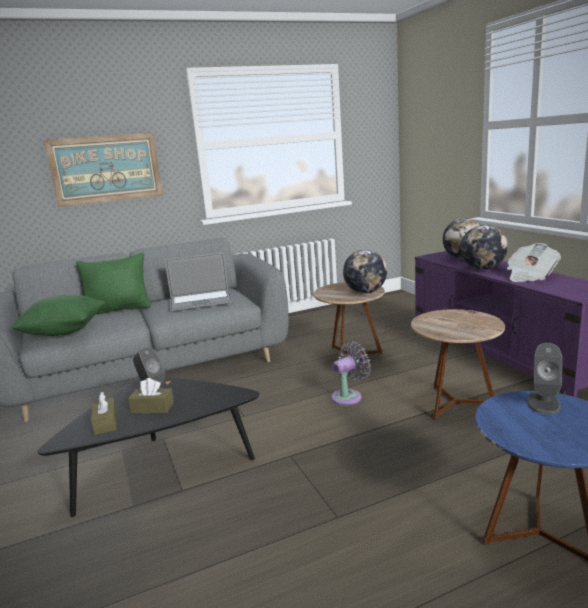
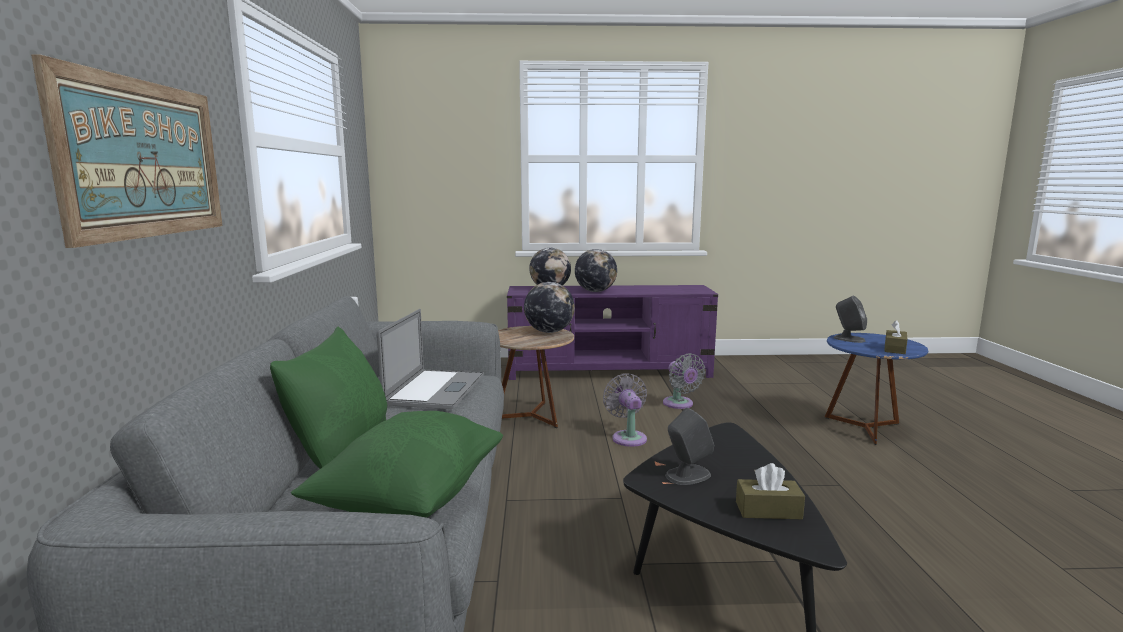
camera: 70 degrees left, 5 degrees down
(152, 408) = (737, 478): brown tissue box -> brown tissue box (894, 349)
(455, 403) = (680, 404): brown side table -> grey fan
(530, 276) = (639, 289): newspaper -> none

